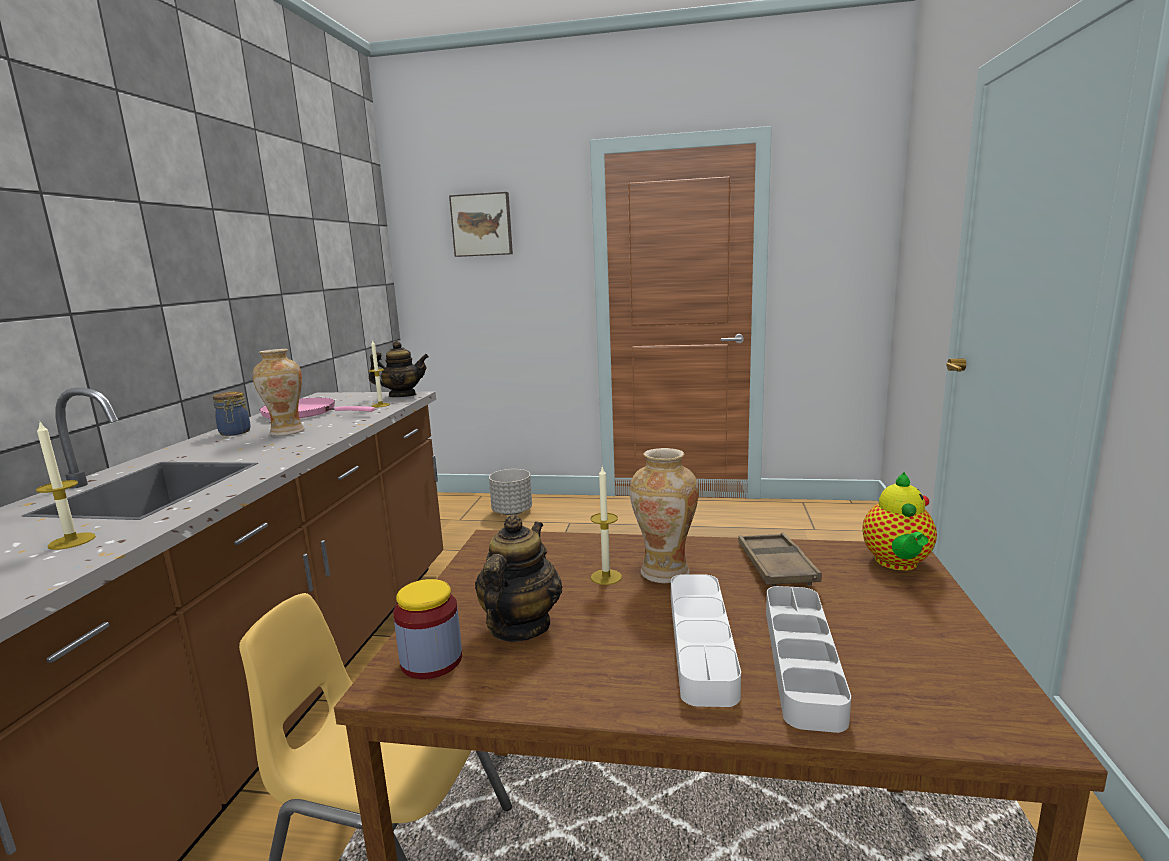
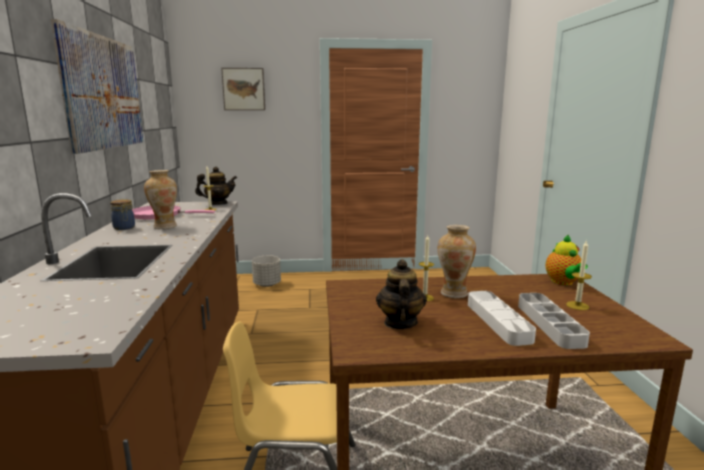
camera: 15 degrees left, 0 degrees up
(72, 541) = (108, 291): candle -> candle (577, 306)
(230, 240) = (103, 92): none -> picture
(431, 661) = (367, 341): jar -> none
(775, 566) = (507, 287): brown tray -> none

